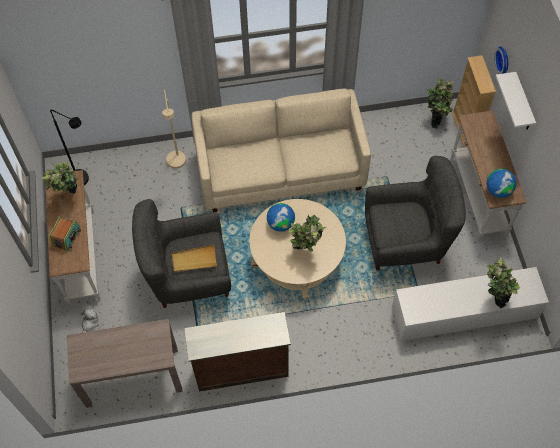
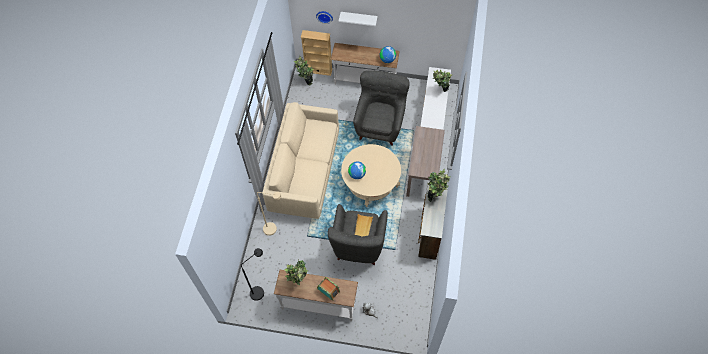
camera: 70 degrees left, 0 degrees up
(132, 377) = (414, 294): brown console table -> brown console table (423, 174)
(306, 251) = (380, 167): potted plant -> potted plant (435, 195)

